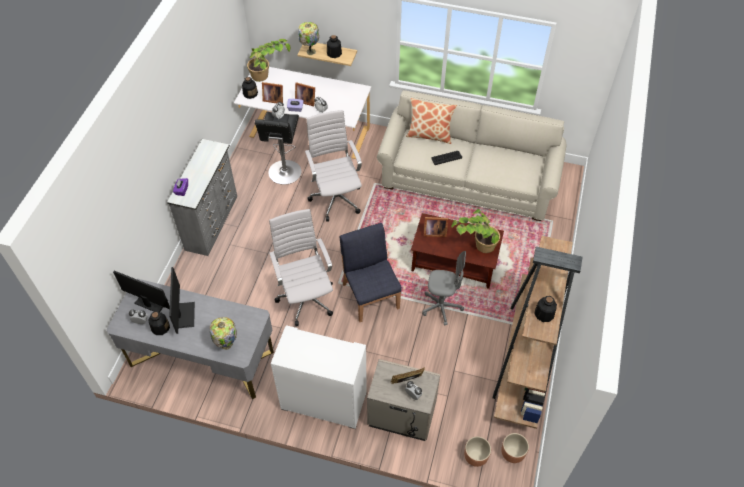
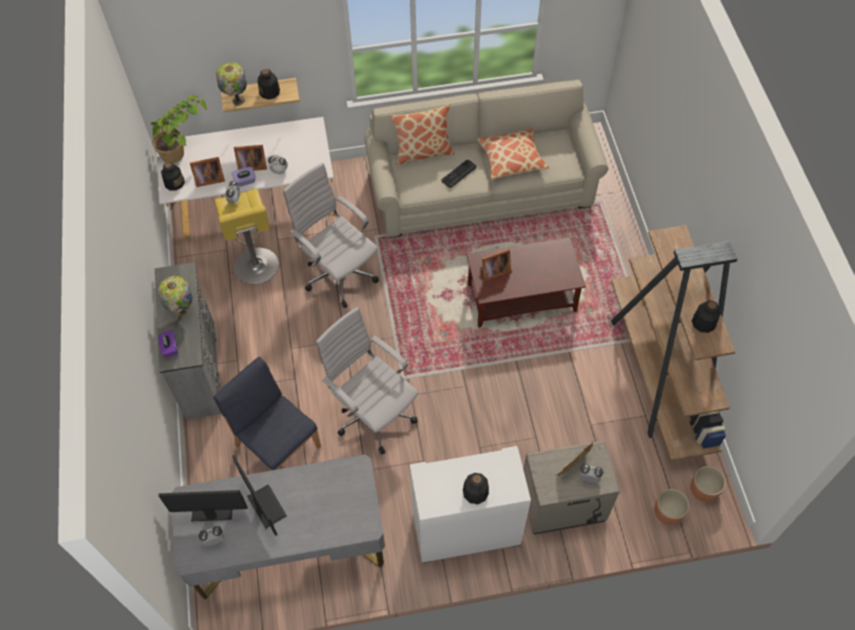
camera: 25 degrees left, 5 degrees up
(160, 327) = (244, 536): bottle -> bottle (475, 492)
(226, 345) = (342, 520): table lamp -> table lamp (182, 312)
(284, 174) = (257, 268): black stool -> yellow stool
(370, 295) = (448, 377): blue chair -> blue chair (277, 444)
(441, 307) = (536, 356): grey office chair -> none
(475, 246) = (549, 269): potted plant -> none
(490, 161) = (511, 159): none -> pillow

